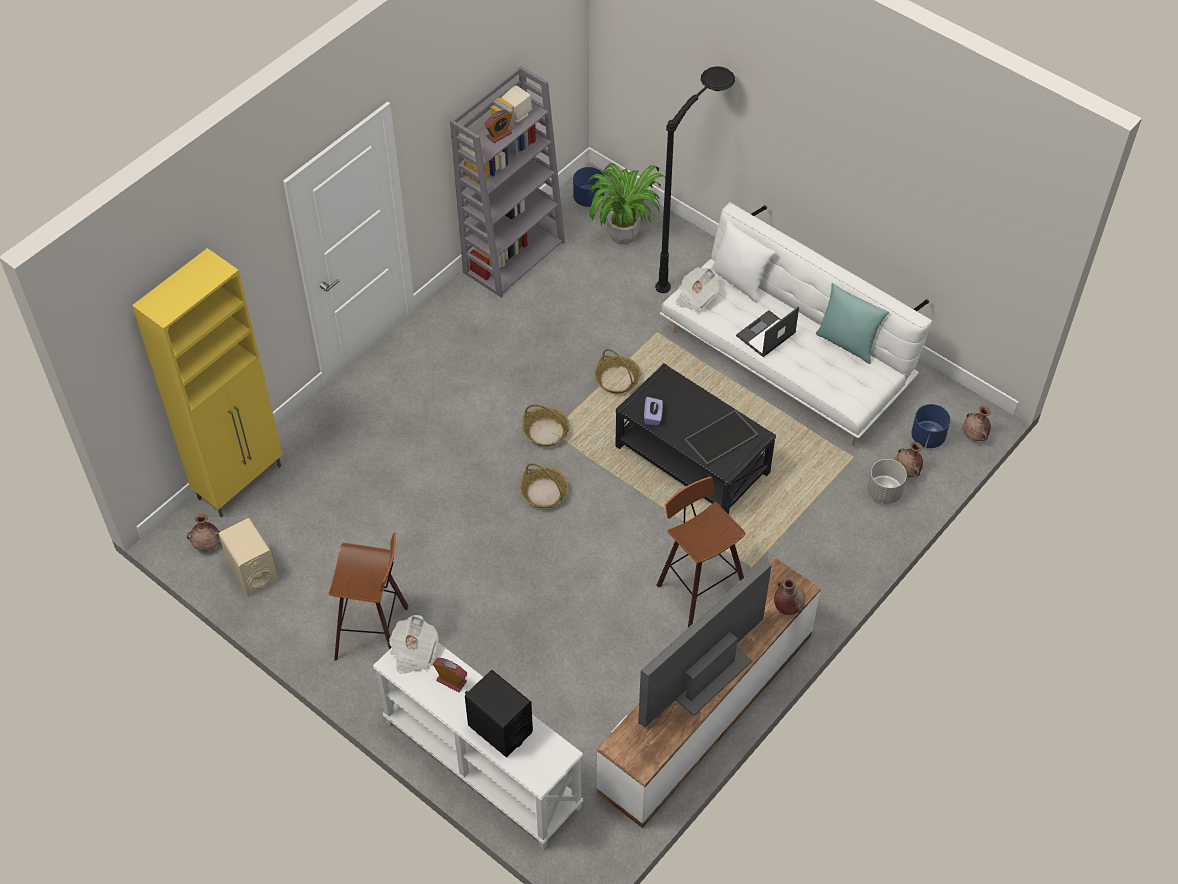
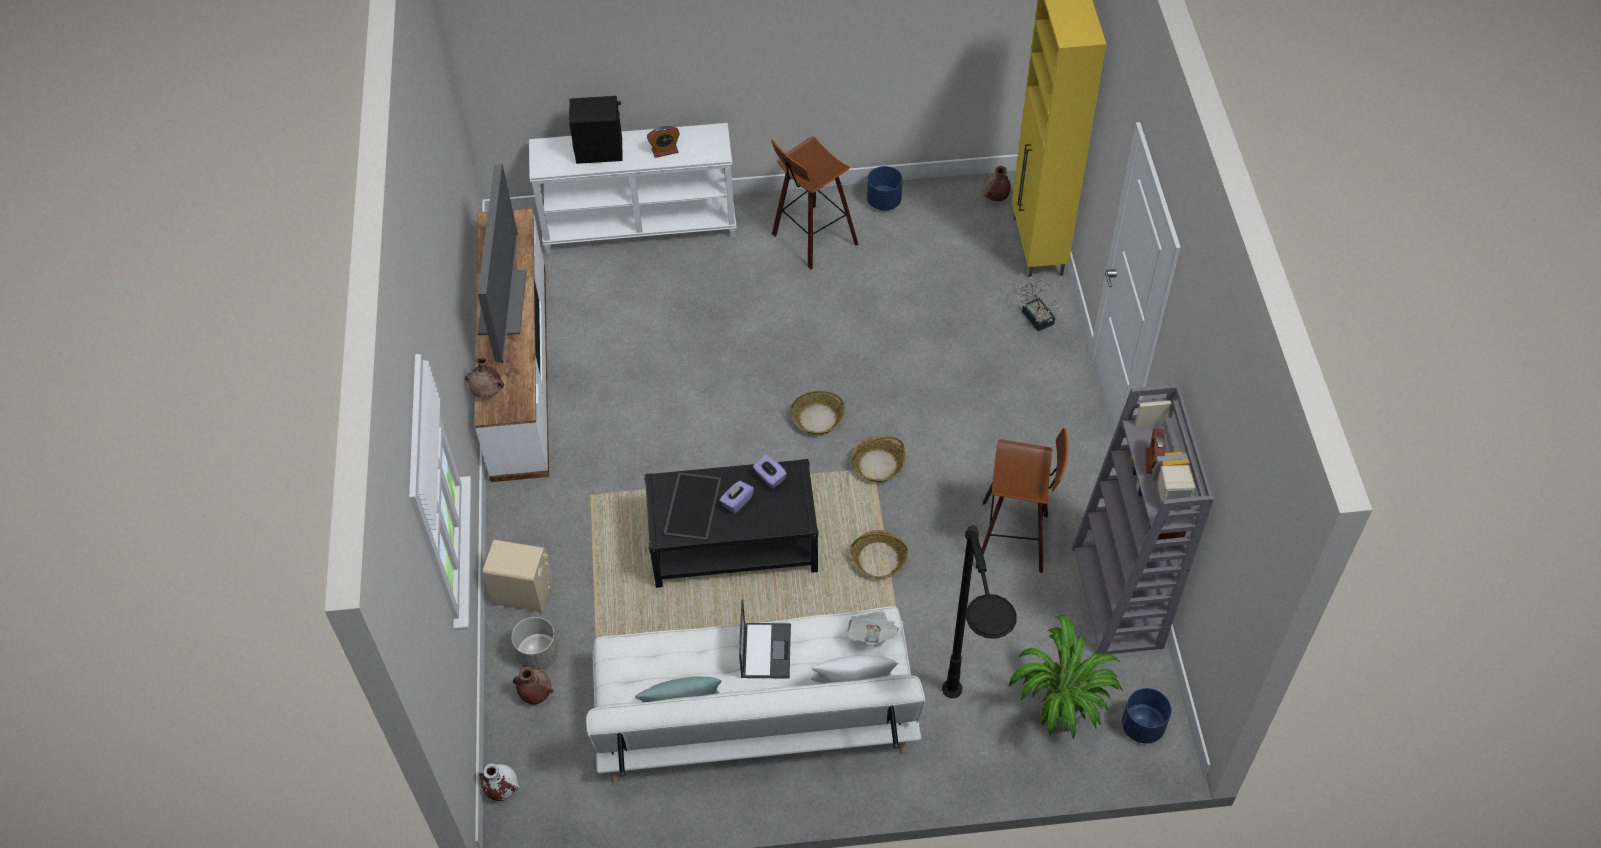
camera: 135 degrees right, 0 degrees up
(252, 572) = (941, 206): beige speaker -> beige speaker (523, 593)
(315, 438) = (1036, 315): none -> potted plant
(413, 653) = (710, 146): newspaper -> none
(690, 418) = (737, 502): none -> purple tissue box
(698, 589) = (615, 446): stool -> stool (1015, 538)
(928, 437) = (545, 747): blue planter -> blue planter (883, 201)
(974, 436) = (501, 789): brown vase -> white vase

